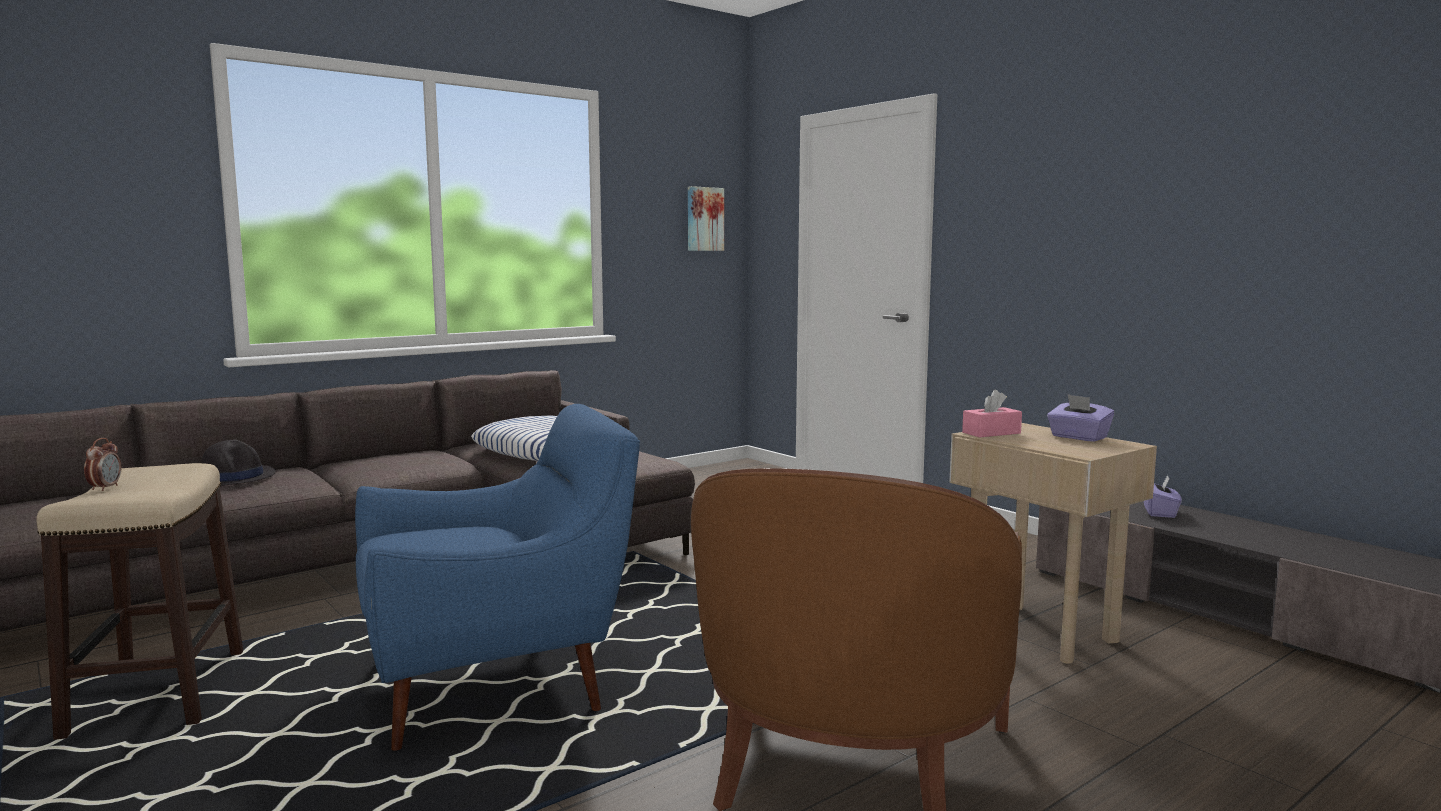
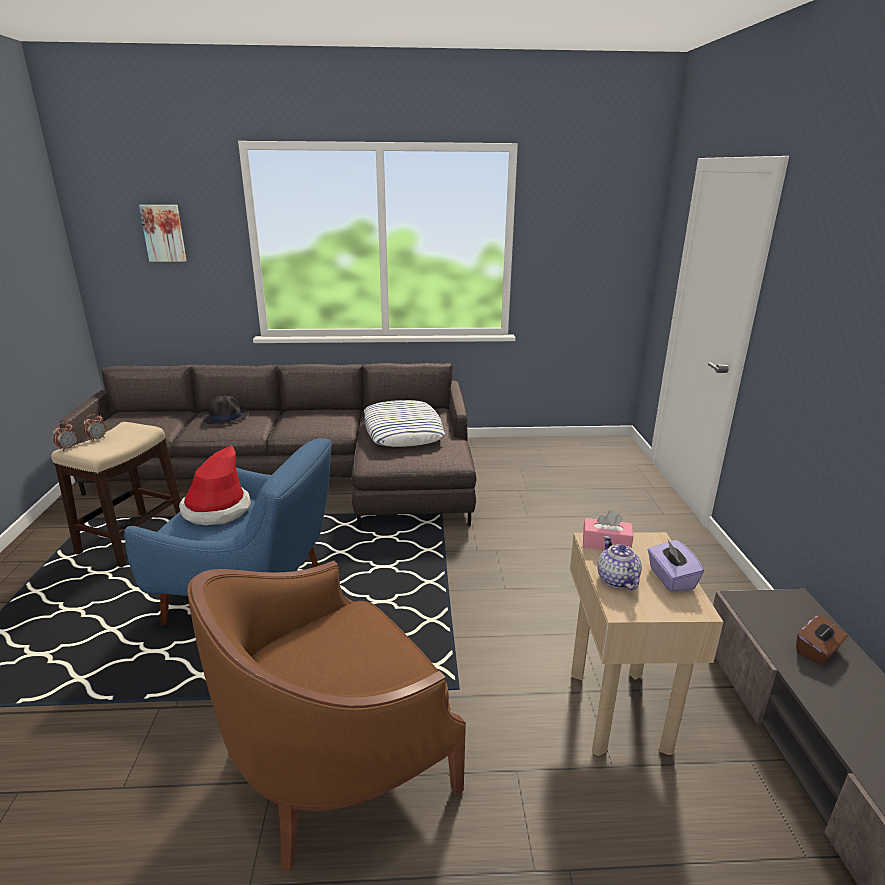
camera: 35 degrees right, 15 degrees up
(73, 499) = (68, 448): none -> alarm clock
(436, 538) = (216, 510): none -> hat
(704, 219) = (610, 245): picture -> picture (164, 233)
(1044, 444) = (616, 579): none -> teapot
(1160, 512) = (817, 651): purple tissue box -> brown tissue box

